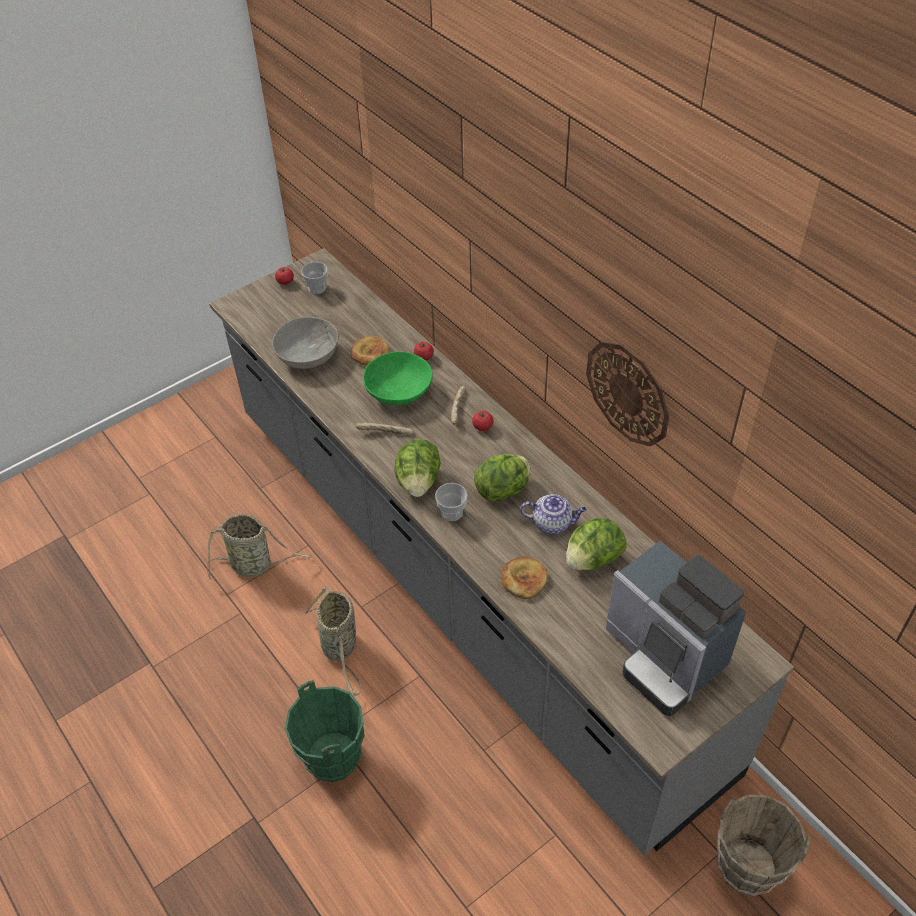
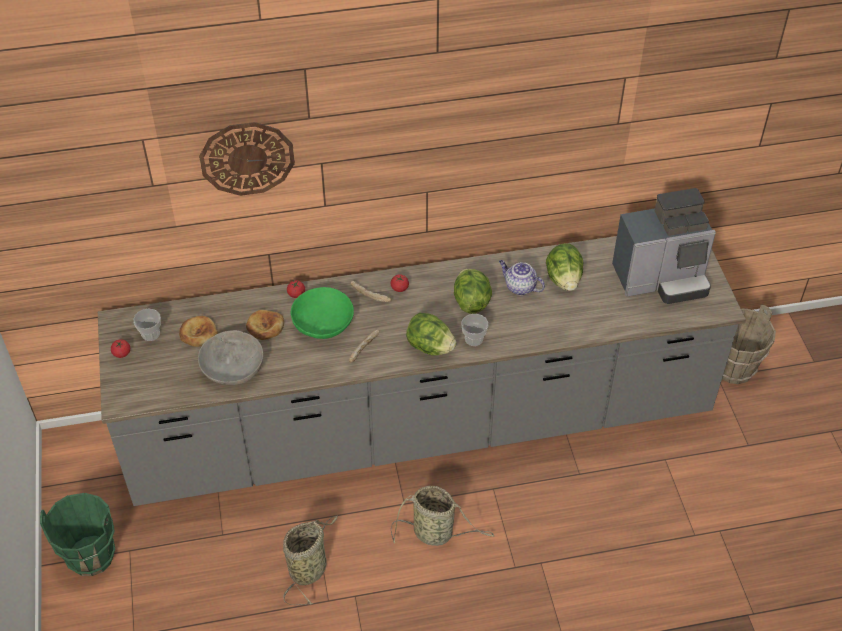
camera: 65 degrees left, 0 degrees up
(334, 757) = (535, 574): green bucket -> green bucket (91, 556)
(524, 579) = (559, 323): bread -> bread (198, 333)
(553, 523) = (519, 287): teapot -> teapot turned 90 degrees counterclockwise
(628, 393) = (523, 156): wall clock -> wall clock (247, 158)

